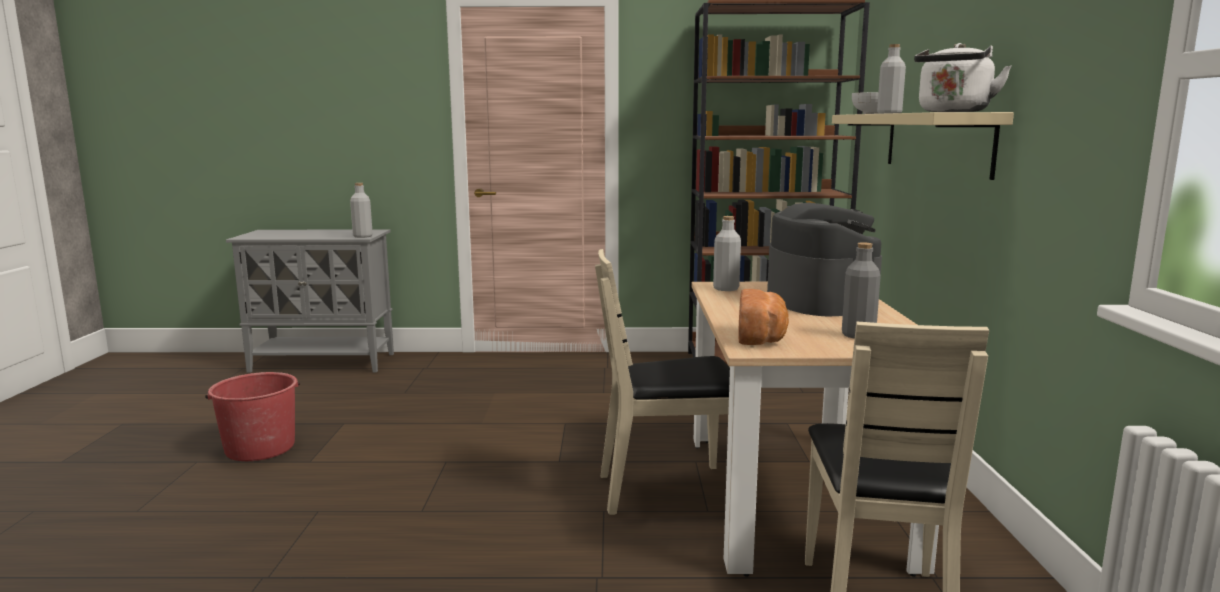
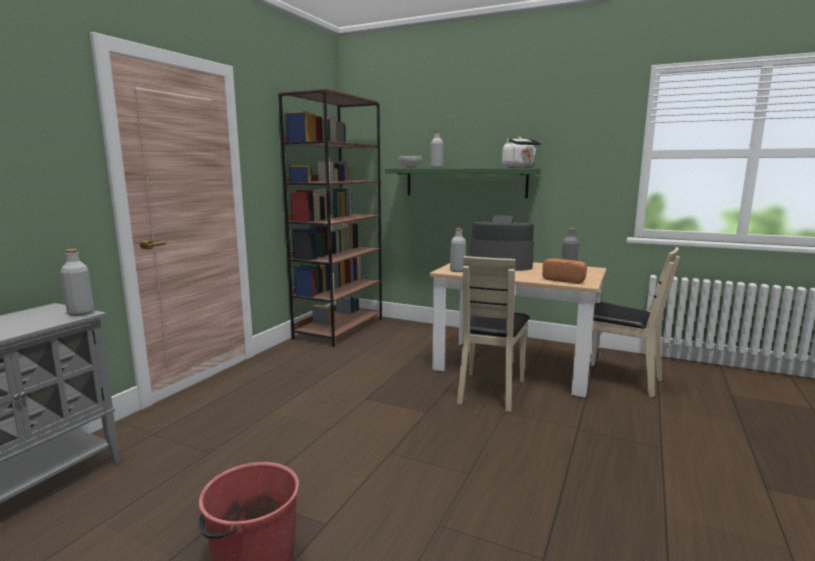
camera: 65 degrees left, 0 degrees up
(936, 142) = (465, 182): beige shelf -> green shelf

